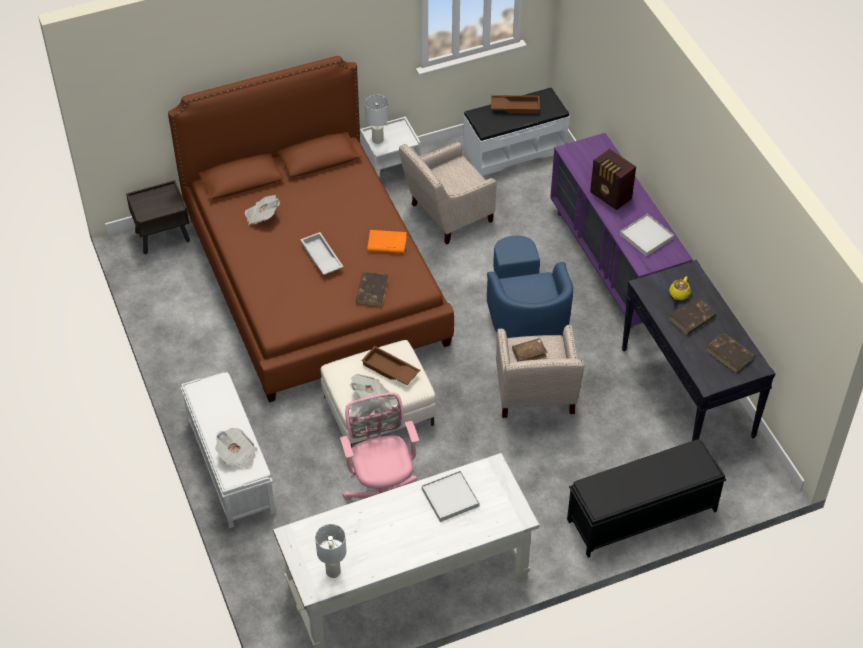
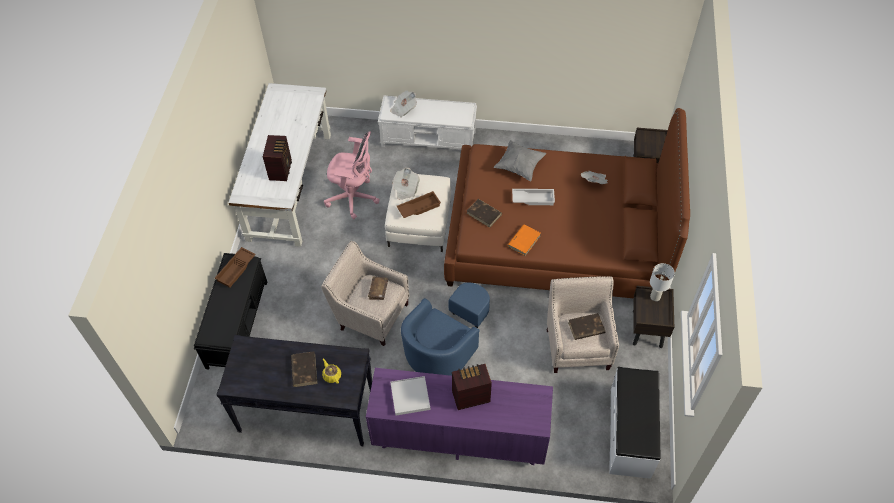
camera: 120 degrees right, 5 degrees up
(279, 287) = (519, 166): none -> grey pillow
(333, 571) = (278, 101): white table lamp -> none
(391, 171) = (647, 329): white nightstand -> brown nightstand
(450, 498) = (281, 169): white tray -> radio
(515, 106) = (645, 413): brown tray -> brown tray (236, 270)
(525, 315) = (445, 346): blue armchair -> blue armchair turned 75 degrees counterclockwise
(730, 354) = (254, 375): brown book -> brown book (586, 328)

